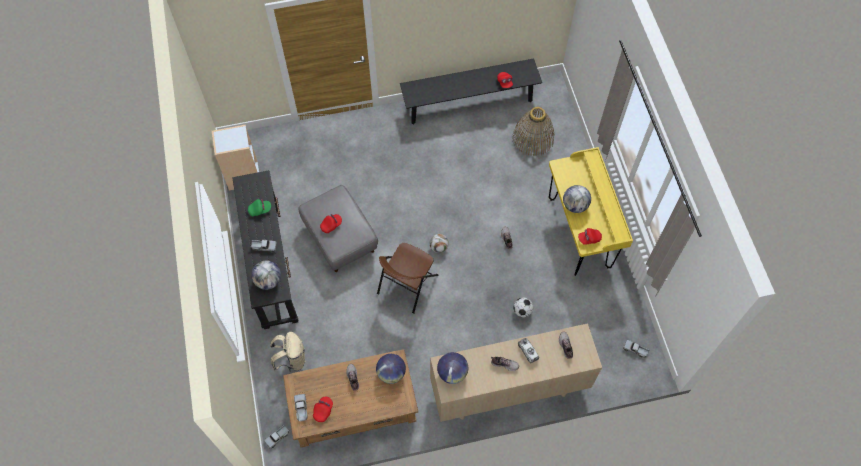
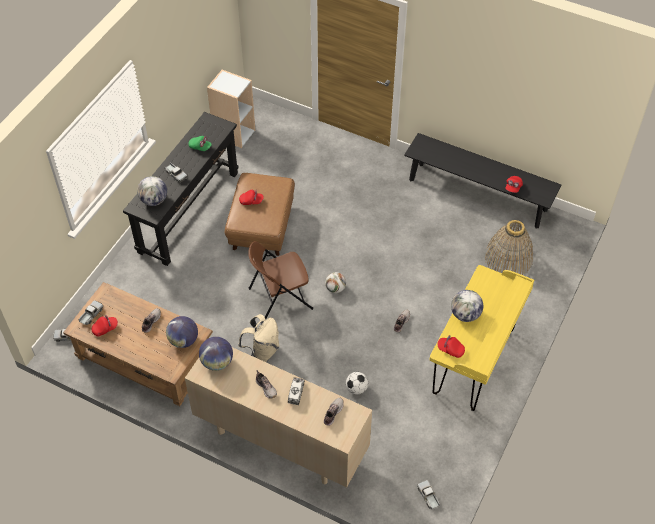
camera: 40 degrees right, 10 degrees down
(292, 359) = (135, 289): beige backpack -> beige backpack (262, 351)
(339, 238) = (261, 227): grey ottoman -> brown ottoman

